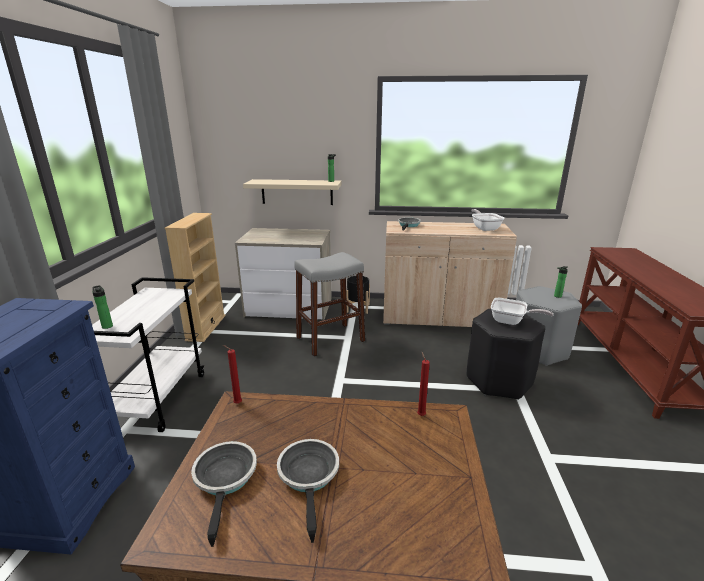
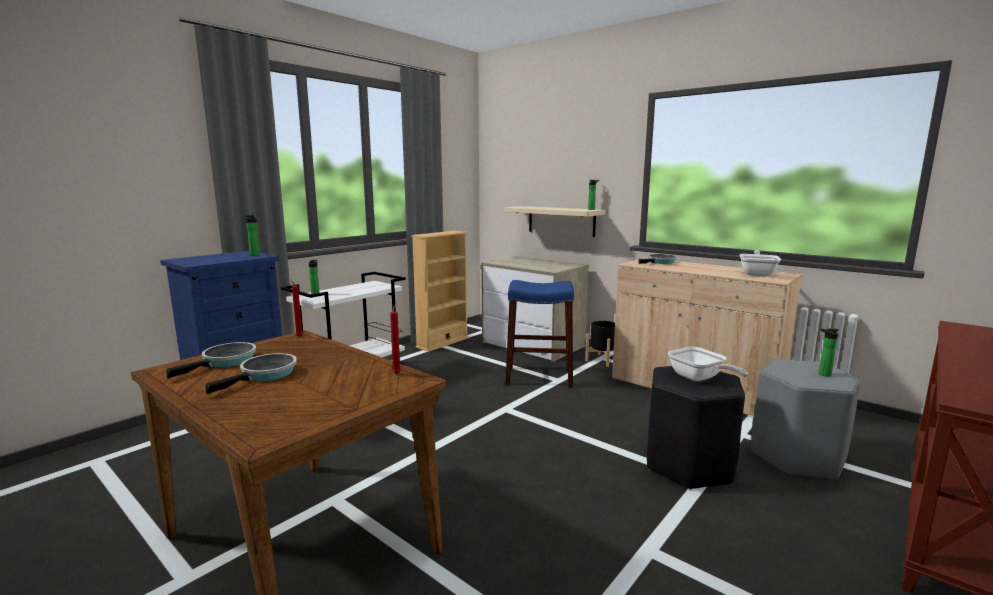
camera: 35 degrees right, 10 degrees down
(51, 307) = (254, 255): none -> bottle
(330, 339) = (539, 377): grey stool -> blue stool

